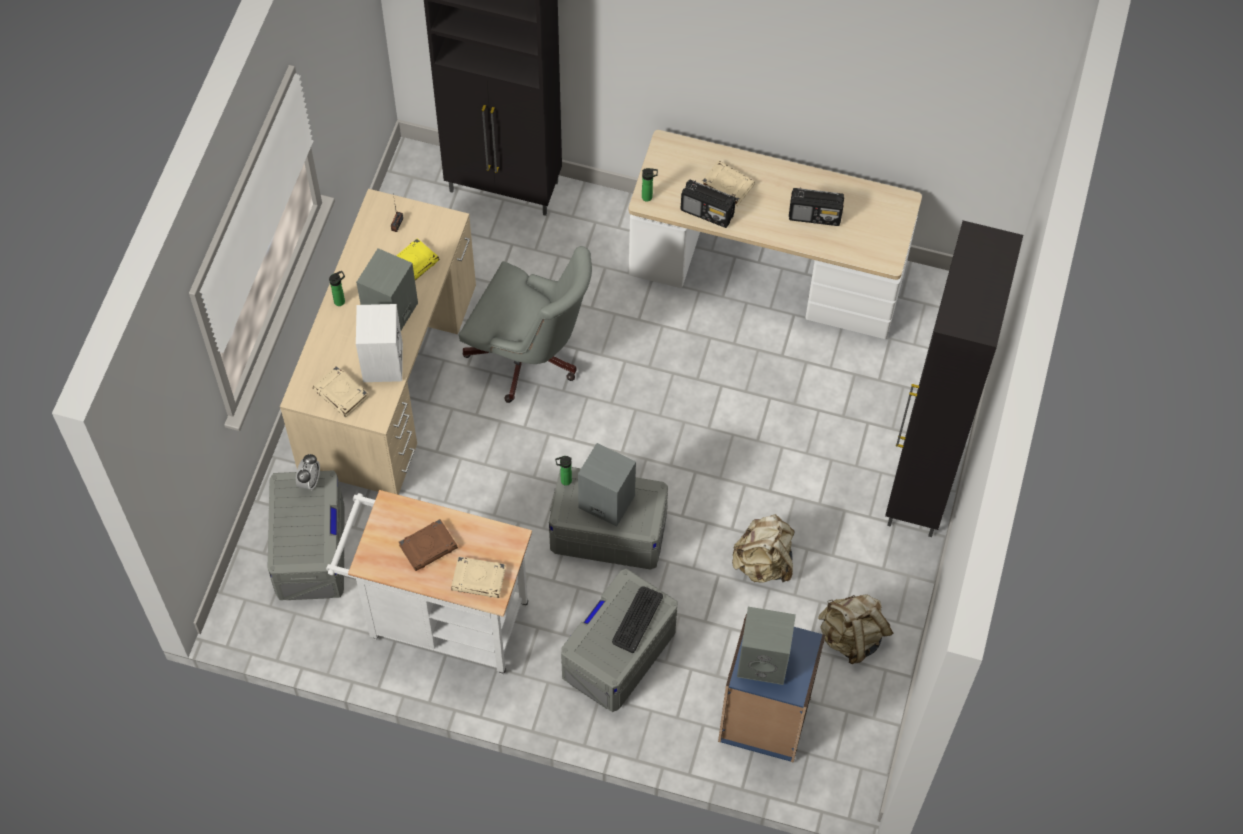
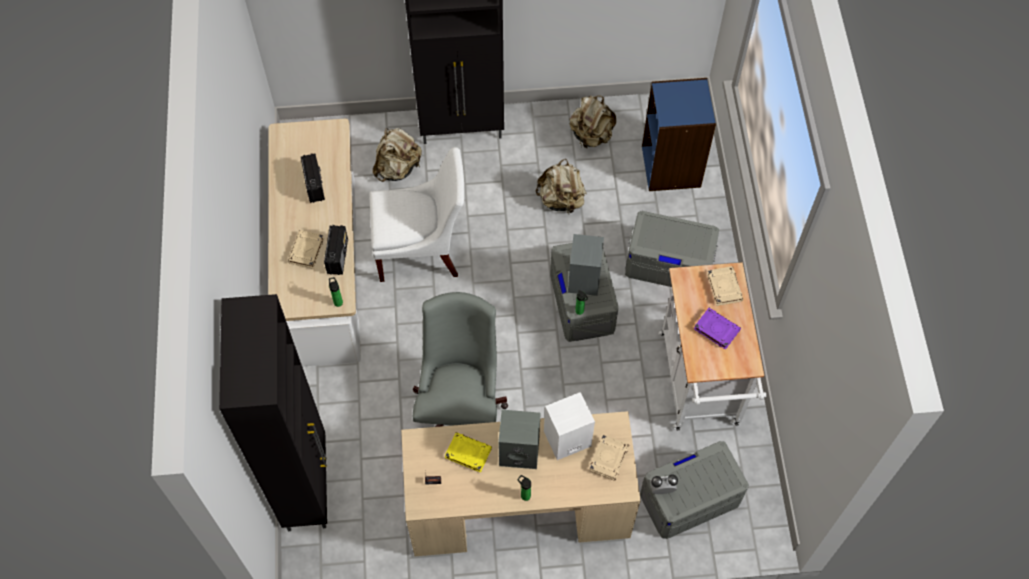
camera: 110 degrees left, 0 degrees up
(428, 546) = (716, 329): brown book -> purple book
(637, 619) = (663, 230): keyboard -> none
(752, 382) = (422, 250): none -> white chair
(764, 660) = (687, 108): grey speaker -> none
(883, 392) = (397, 168): none -> beige backpack

